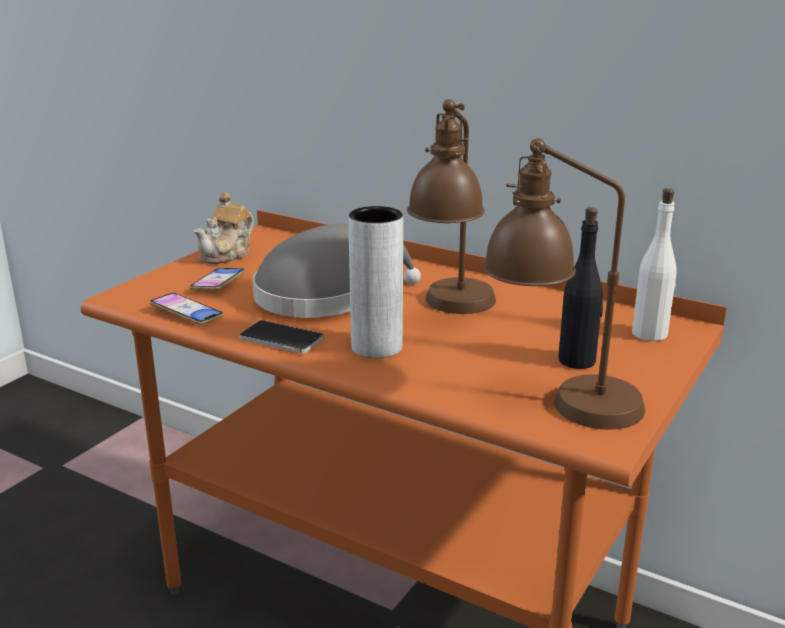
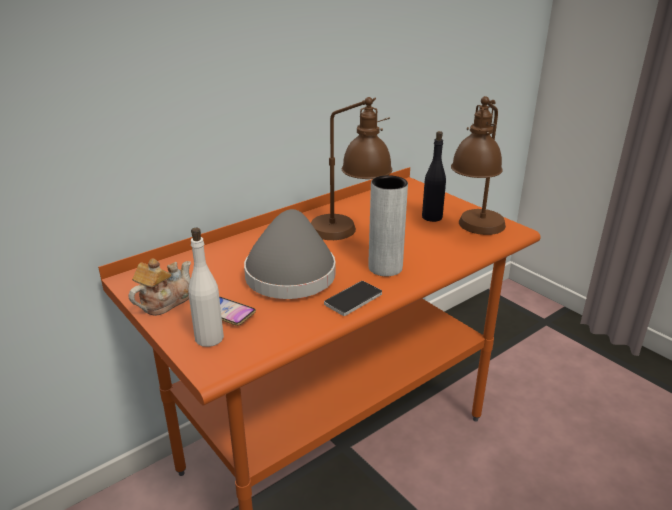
camera: 70 degrees left, 5 degrees up
(186, 313) = (278, 335): phone -> none
(228, 254) = (164, 302): teapot -> teapot turned 105 degrees counterclockwise
(650, 334) = (410, 193): white bottle -> white bottle (209, 338)

